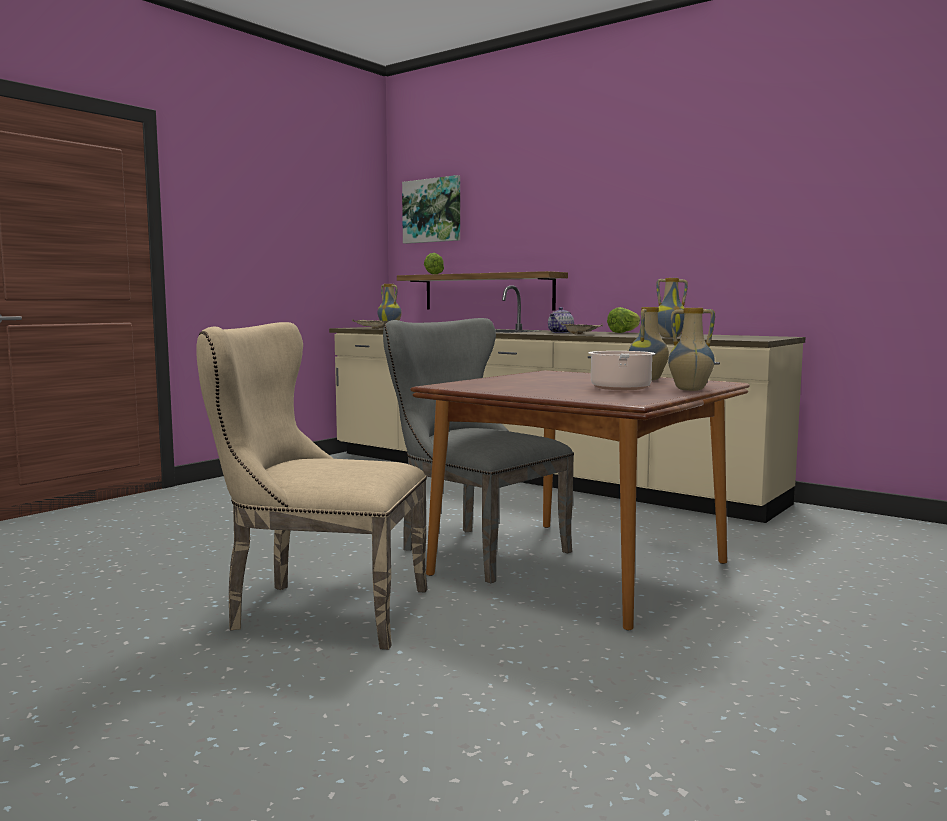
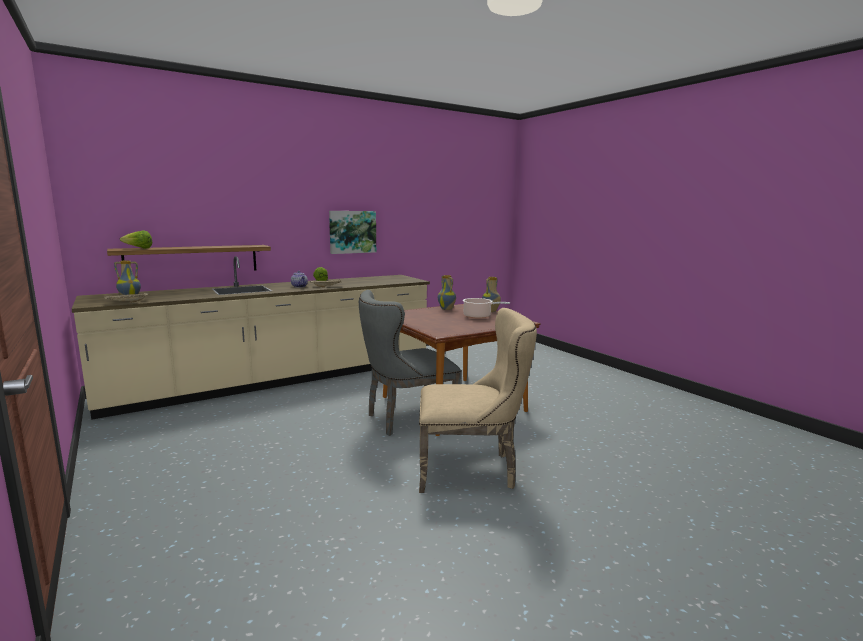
camera: 70 degrees left, 5 degrees up
(317, 611) = (472, 470): beige chair -> beige chair turned 120 degrees counterclockwise
(432, 210) = (120, 192): picture -> picture (352, 232)
(670, 337) = (378, 283): vase -> none

